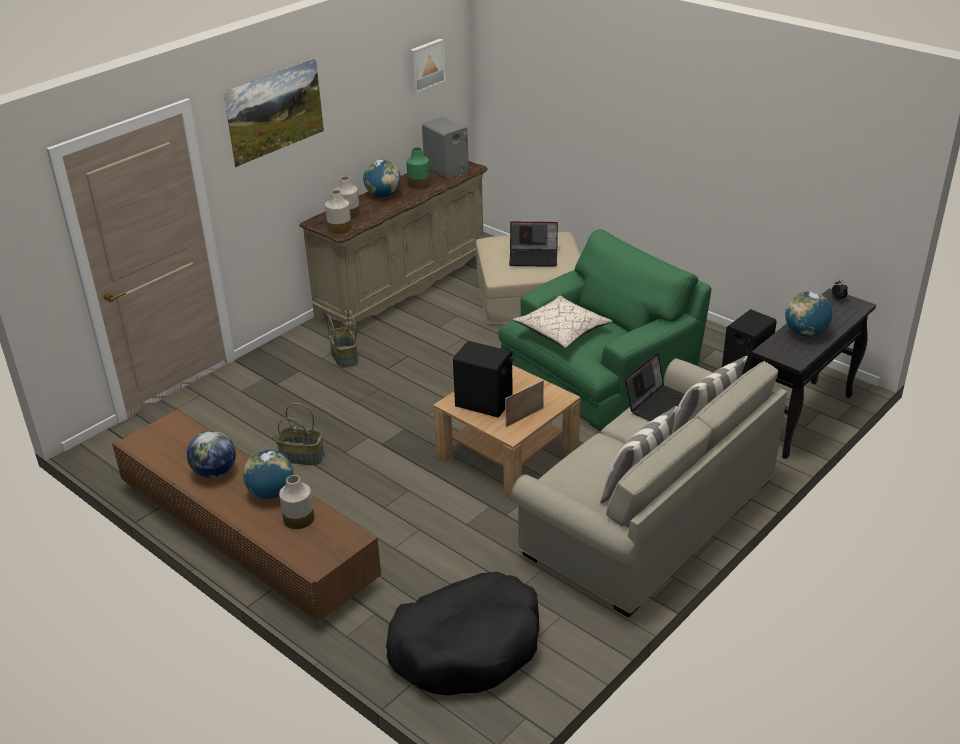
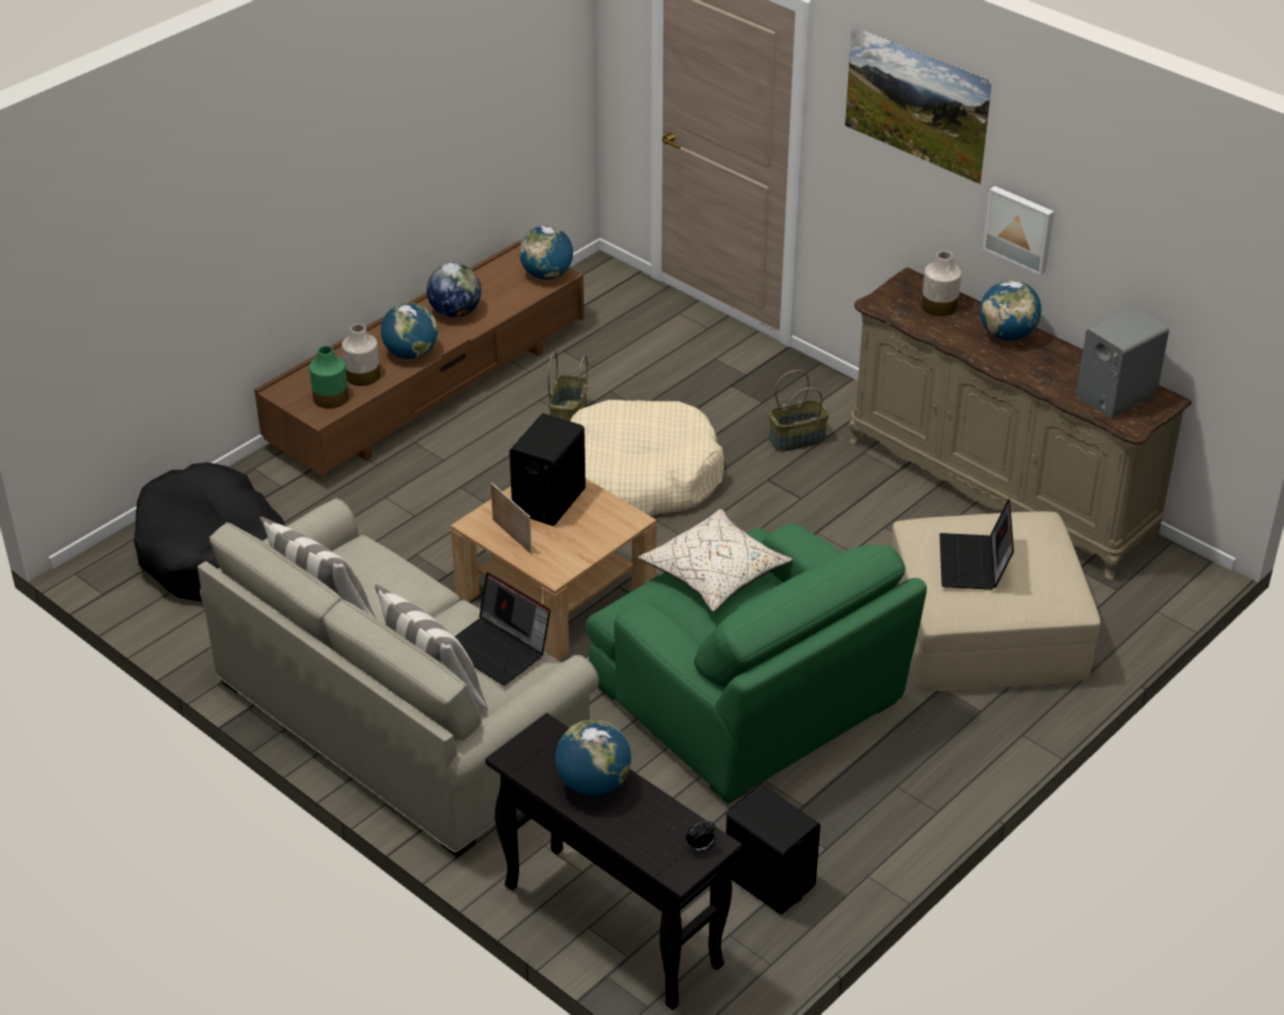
camera: 90 degrees right, 5 degrees up
(171, 427) = (547, 275): none -> globe
(339, 228) = (890, 300): beige vase -> none
(380, 423) = (635, 477): none -> beige dog bed
(419, 183) = (1056, 368): green vase -> green vase (330, 398)
(426, 65) = (1187, 235): picture -> picture (1020, 228)

